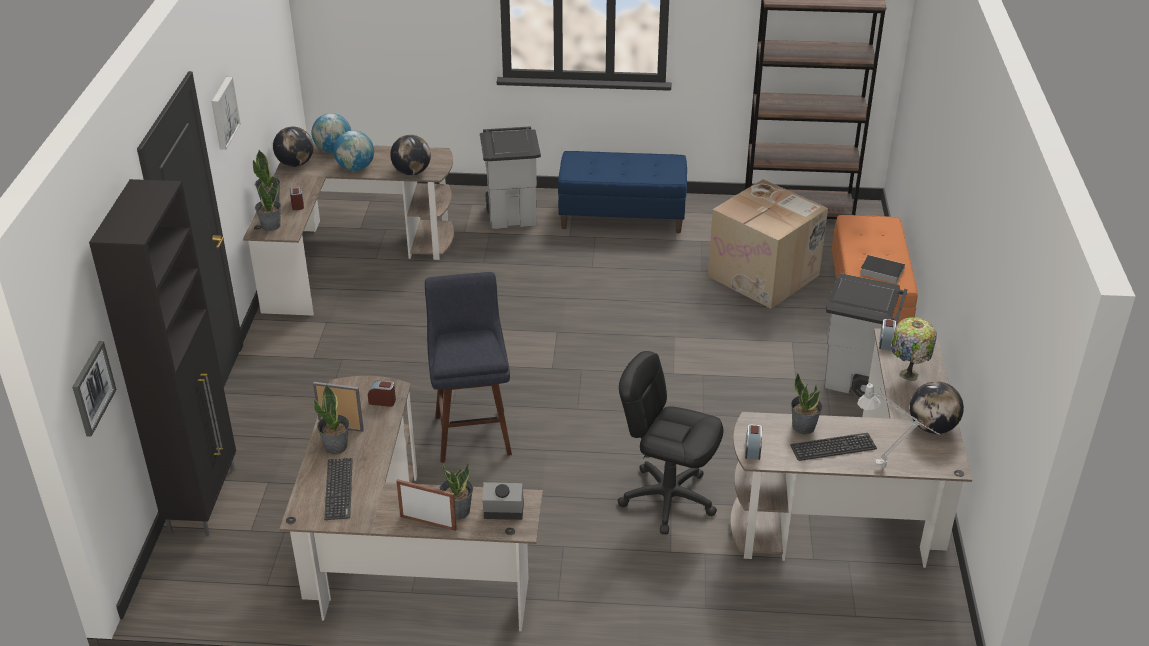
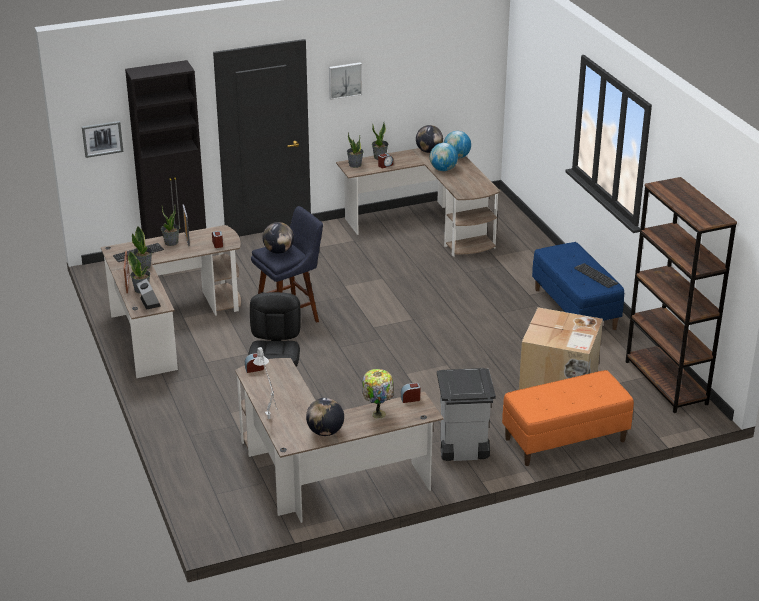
camera: 65 degrees right, 5 degrees down
(412, 172) = (456, 187): globe -> globe (278, 251)
(513, 216) = (531, 267): grey trash can -> none
(803, 426) = (291, 382): potted plant -> potted plant (144, 266)
(833, 447) = (277, 397): keyboard -> keyboard (595, 276)
(880, 271) = (542, 402): book -> none

